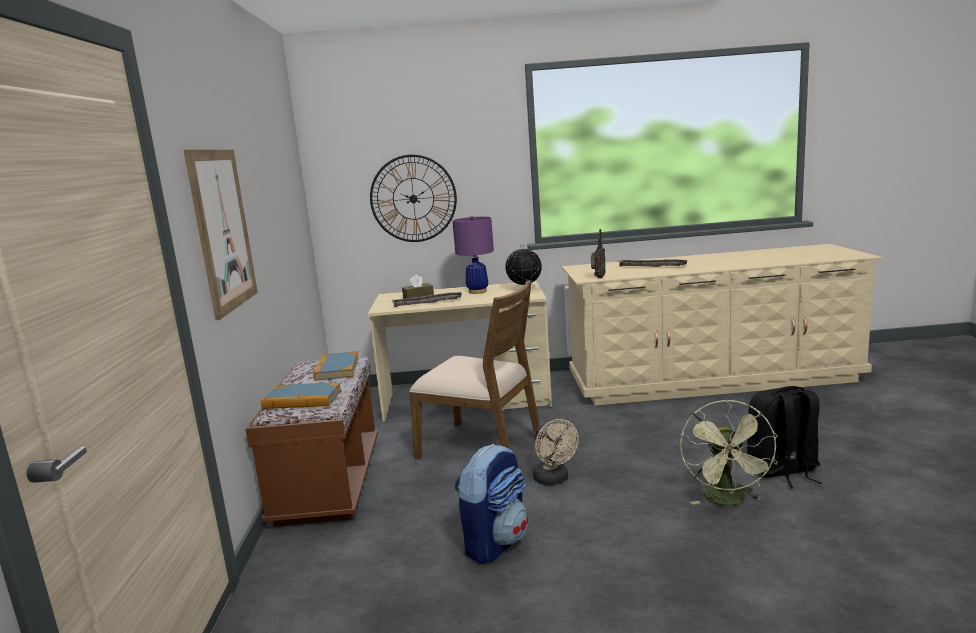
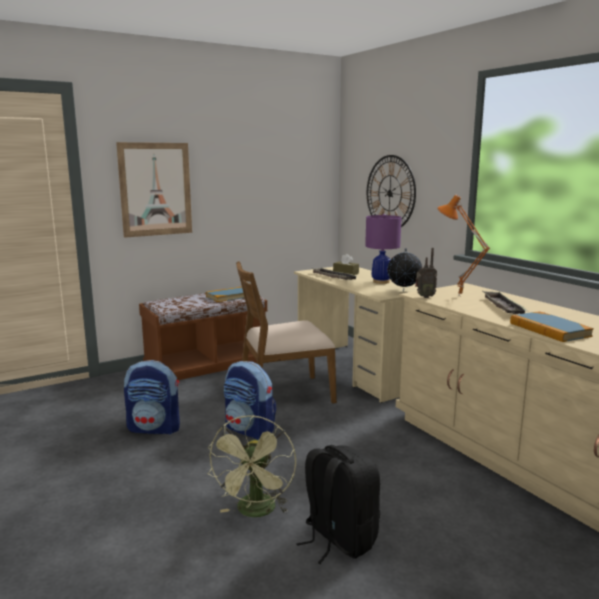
camera: 60 degrees right, 0 degrees up
(302, 399) = (173, 301): book -> book (549, 329)
(481, 447) = (284, 394): brown chair -> brown chair turned 75 degrees clockwise
(554, 480) = (250, 430): beige fan -> backpack
(606, 271) = (458, 296): none -> orange table lamp
(728, 501) = (256, 512): green fan -> green fan turned 60 degrees counterclockwise

